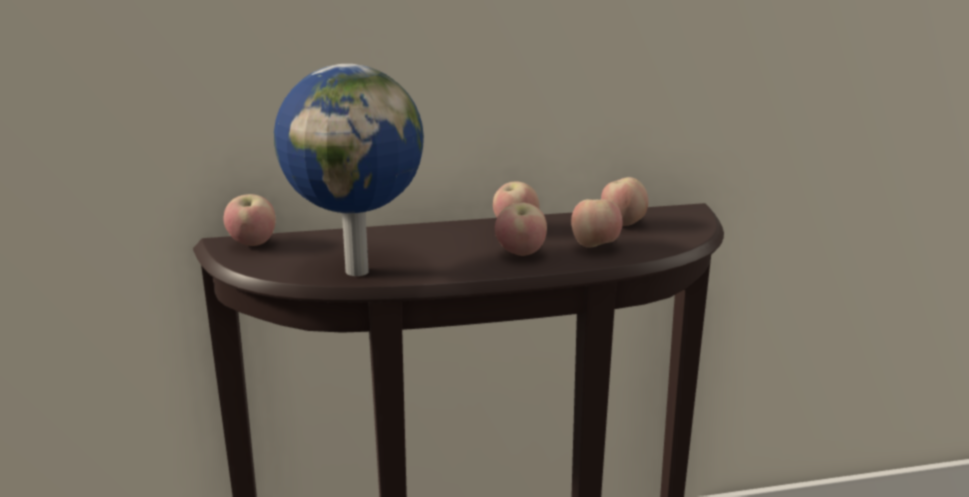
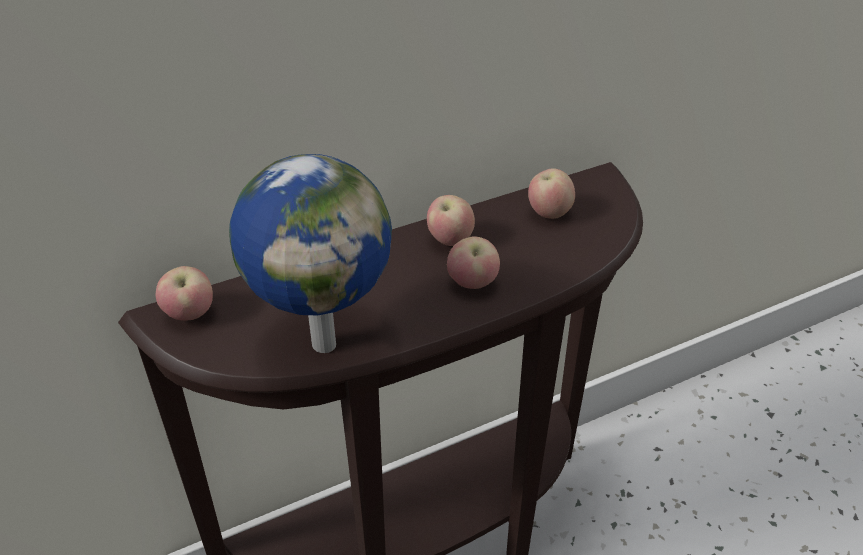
camera: 15 degrees left, 20 degrees up
(595, 247) = (537, 259): apple -> none

